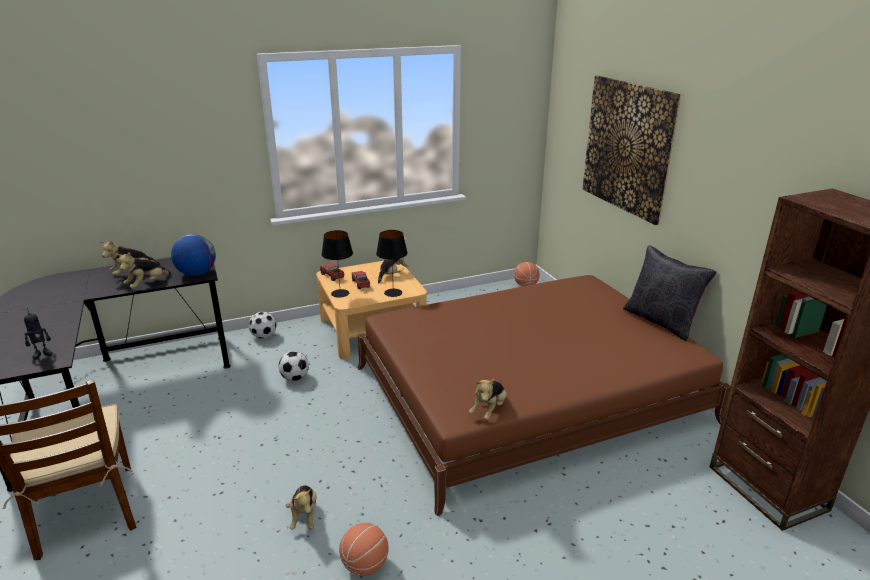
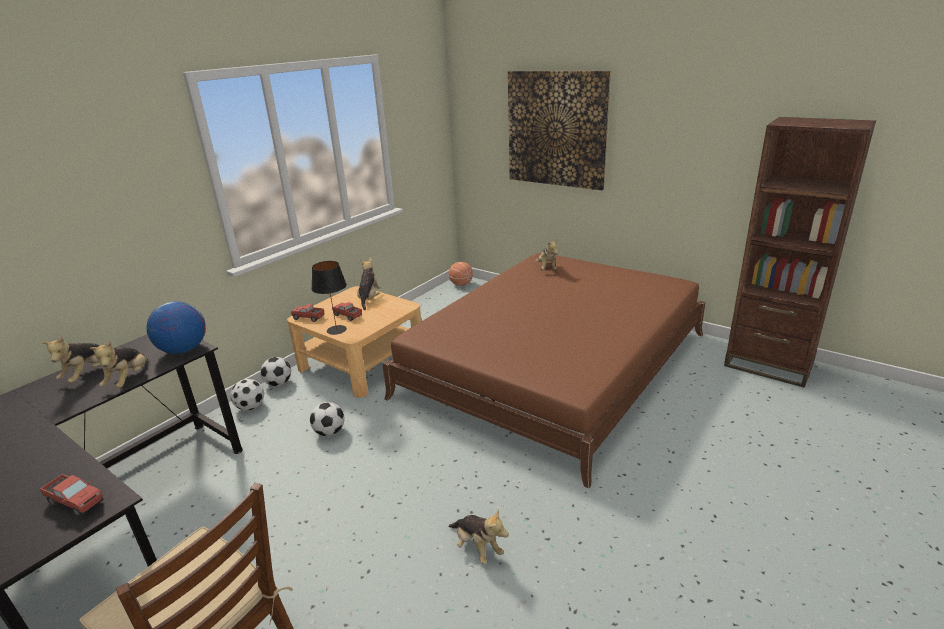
camera: 30 degrees left, 0 degrees up
(42, 354) = (76, 502): toy robot -> toy truck
(298, 324) = (278, 383): none -> football
(364, 565) = (577, 559): basketball -> none
(393, 293) = (389, 314): black table lamp -> none
(489, 410) = (594, 373): plush toy -> plush toy (547, 268)
(661, 321) = (629, 269): black pillow -> none

